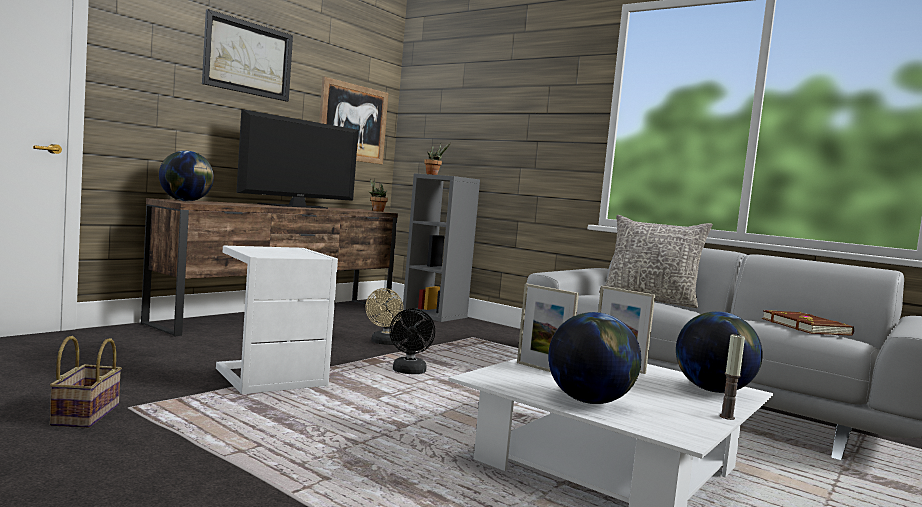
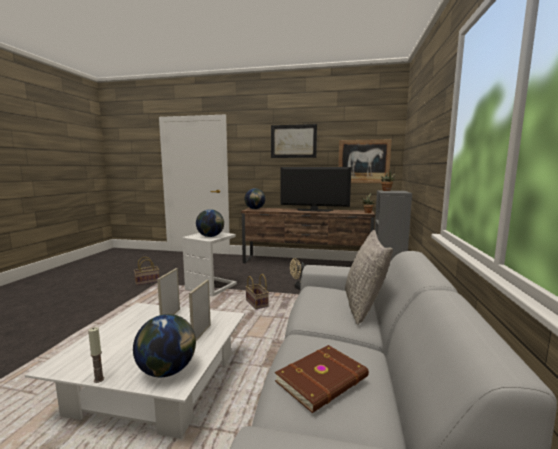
camera: 65 degrees right, 5 degrees up
(409, 372) = (257, 303): black fan -> basket
(589, 401) = (112, 335): globe -> globe (210, 236)

